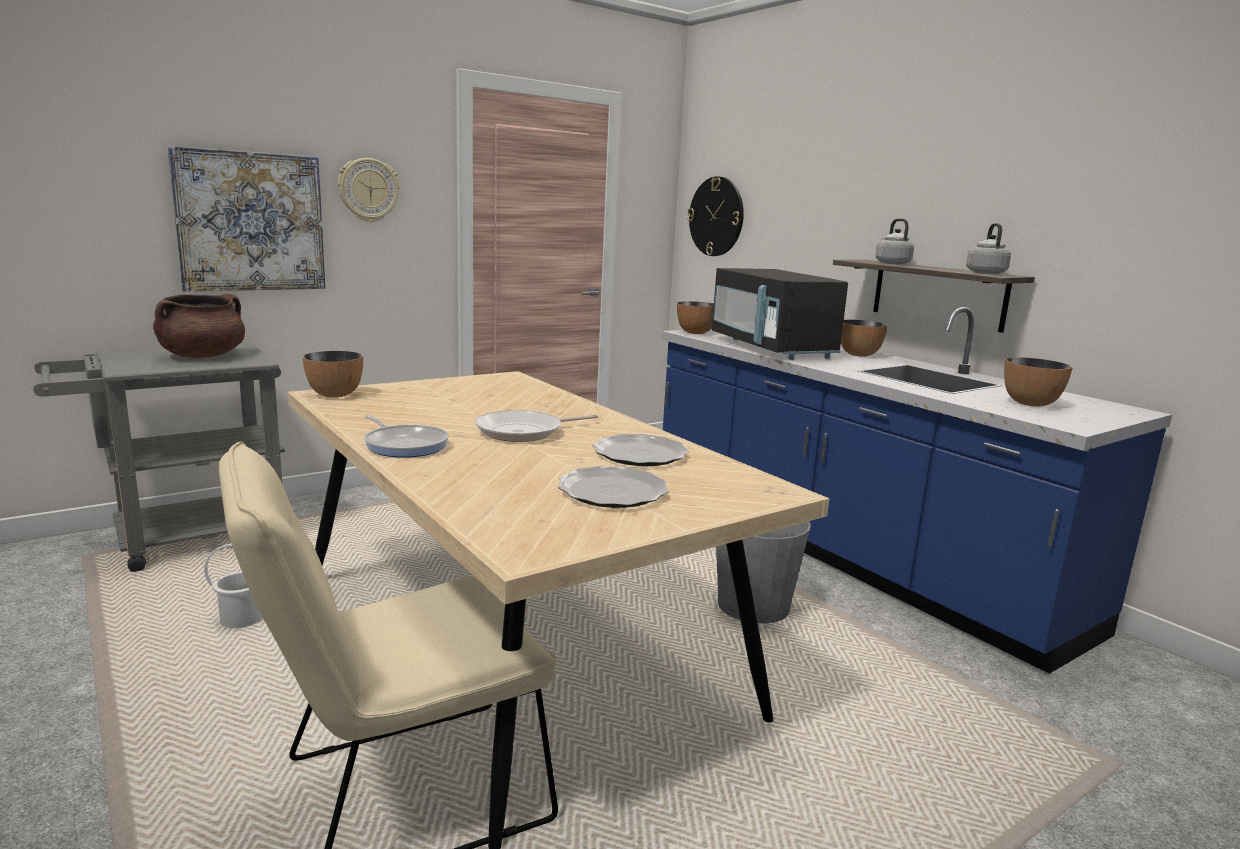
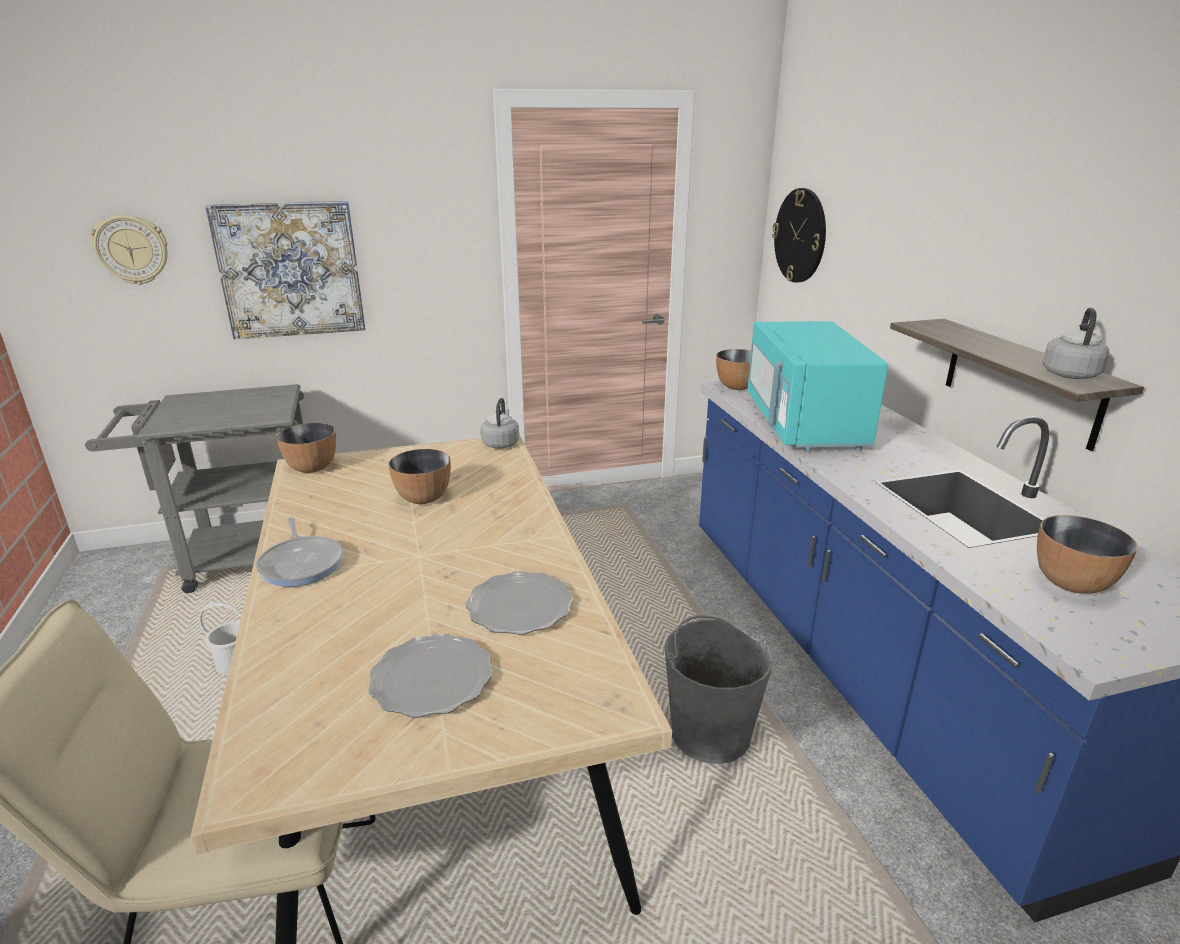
camera: 20 degrees right, 10 degrees up
(203, 356) = (239, 406): brown cooking pot -> none
(368, 190) = (403, 229): wall clock -> wall clock (132, 250)
(524, 432) = (433, 550): frying pan -> none
(771, 348) = (803, 424): black microwave -> turquoise microwave
(858, 354) = (909, 443): bowl -> bowl (423, 498)
(891, 263) = (962, 335): grey kettle -> grey kettle (501, 443)

